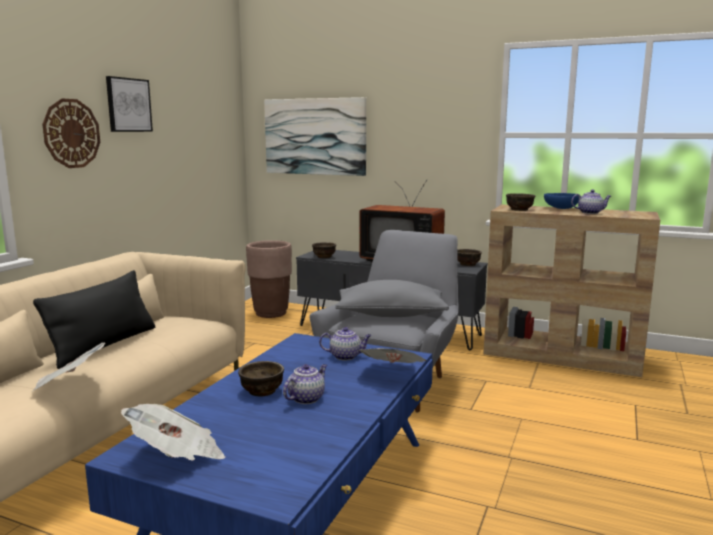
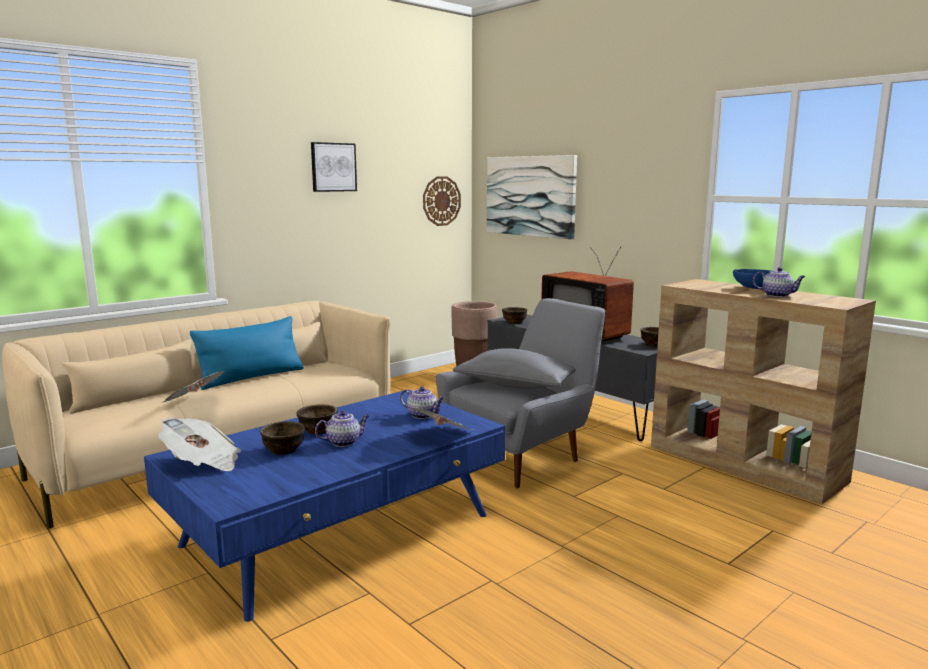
camera: 25 degrees right, 0 degrees up
(71, 133) = (273, 194): wall clock -> wall clock (441, 201)
(104, 345) = (251, 377): black pillow -> blue pillow
(519, 209) = (698, 286): brown bowl -> brown bowl (283, 450)

